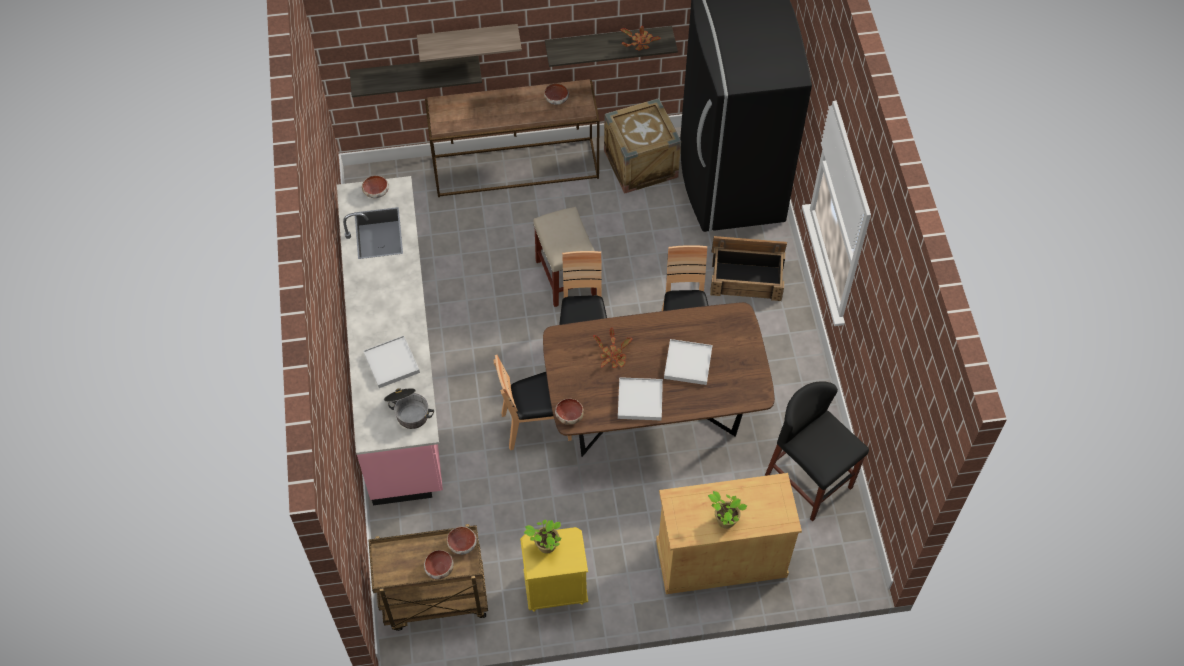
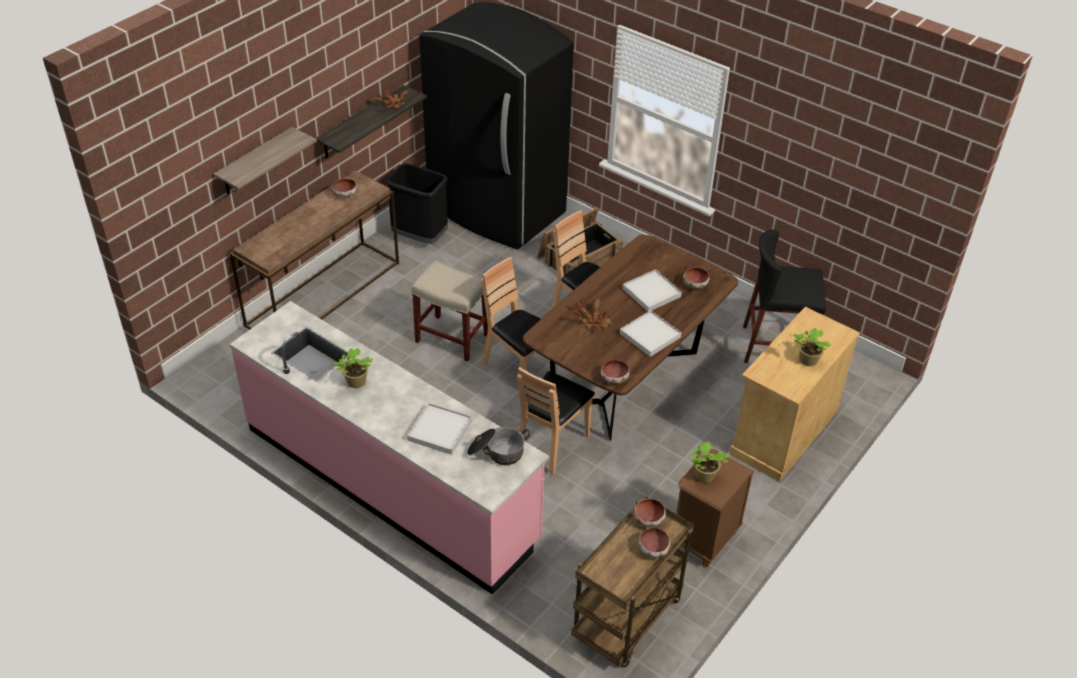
camera: 45 degrees left, 15 degrees down
(376, 192) = (273, 328): bowl -> bowl (695, 284)
(380, 280) = (355, 383): none -> potted plant
(415, 72) = (217, 223): shelf -> none
(555, 589) = (703, 539): yellow nightstand -> brown nightstand
(640, 164) = (419, 237): crate -> black trash can

